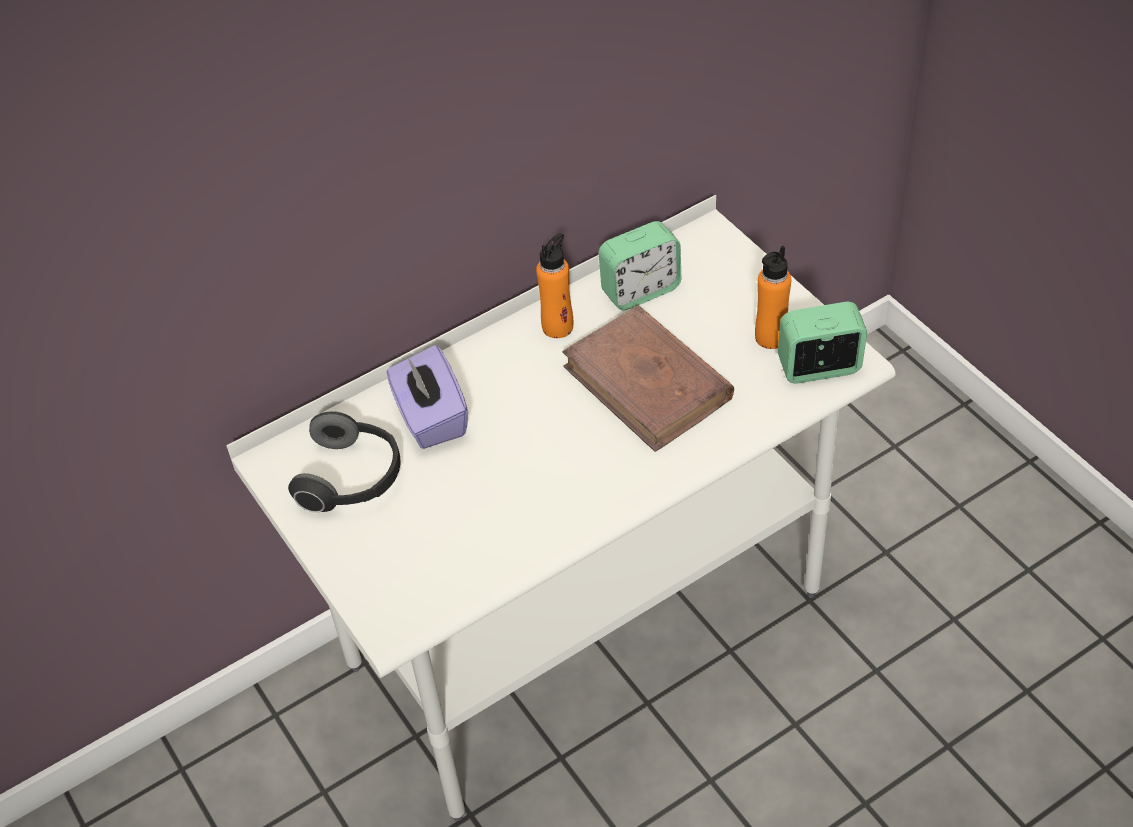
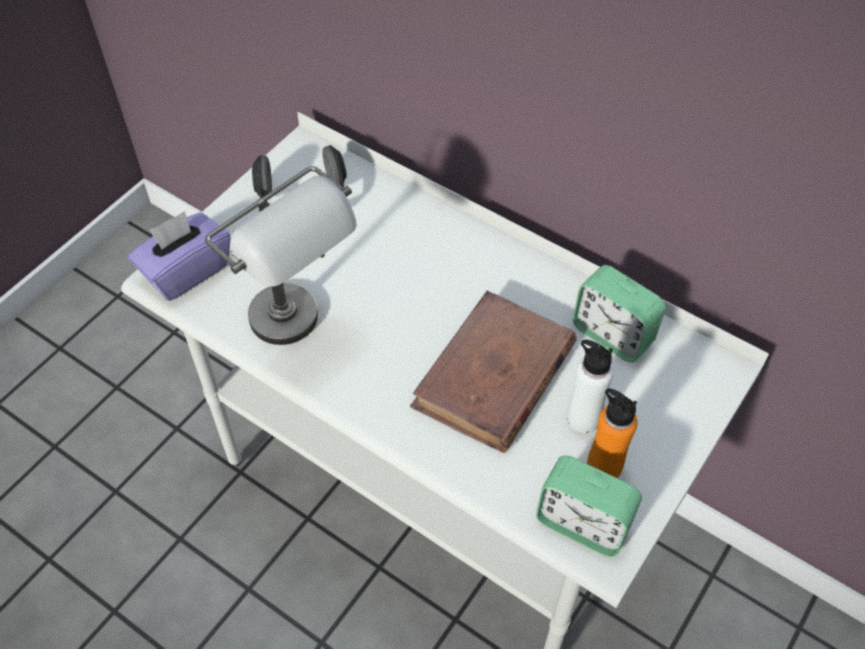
camera: 65 degrees right, 5 degrees up
(430, 418) = (387, 230): purple tissue box -> purple tissue box (186, 271)
(523, 516) = (301, 329): none -> grey table lamp
(558, 327) = (533, 284): orange bottle -> none
(718, 336) = (583, 418): none -> white bottle
(819, 367) = (582, 524): alarm clock -> alarm clock turned 150 degrees clockwise

